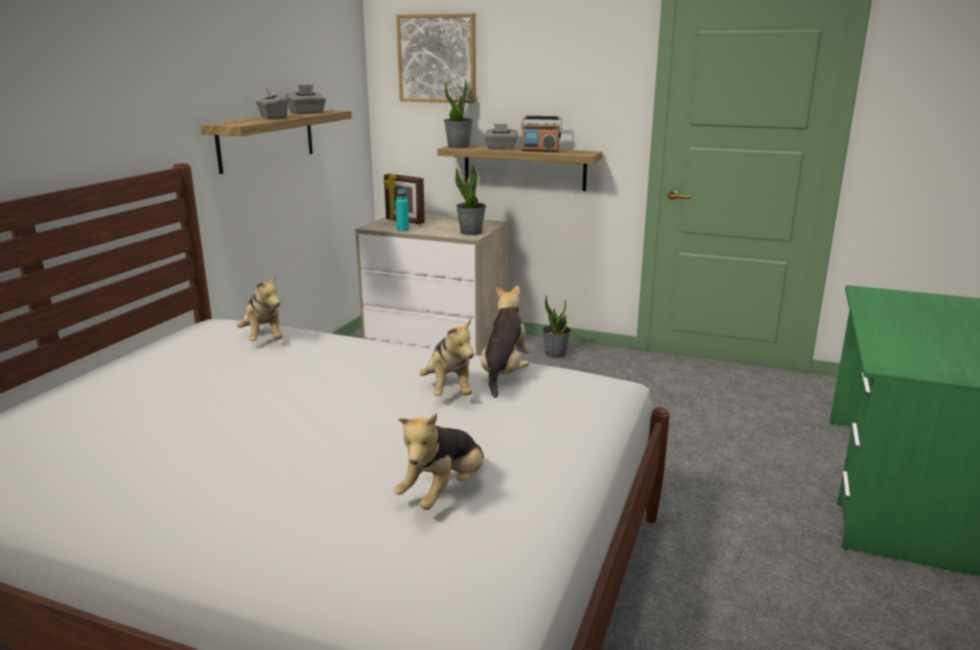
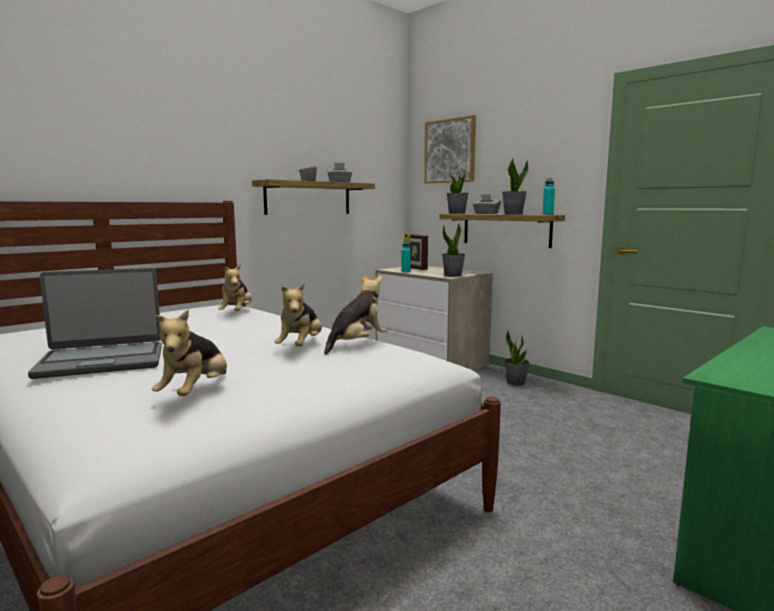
camera: 25 degrees right, 10 degrees down
(237, 469) = (102, 361): none -> laptop
(444, 492) = (196, 392): plush toy -> plush toy turned 45 degrees counterclockwise
(540, 151) = (513, 214): radio -> potted plant
(587, 153) = (547, 214): none -> turquoise bottle

